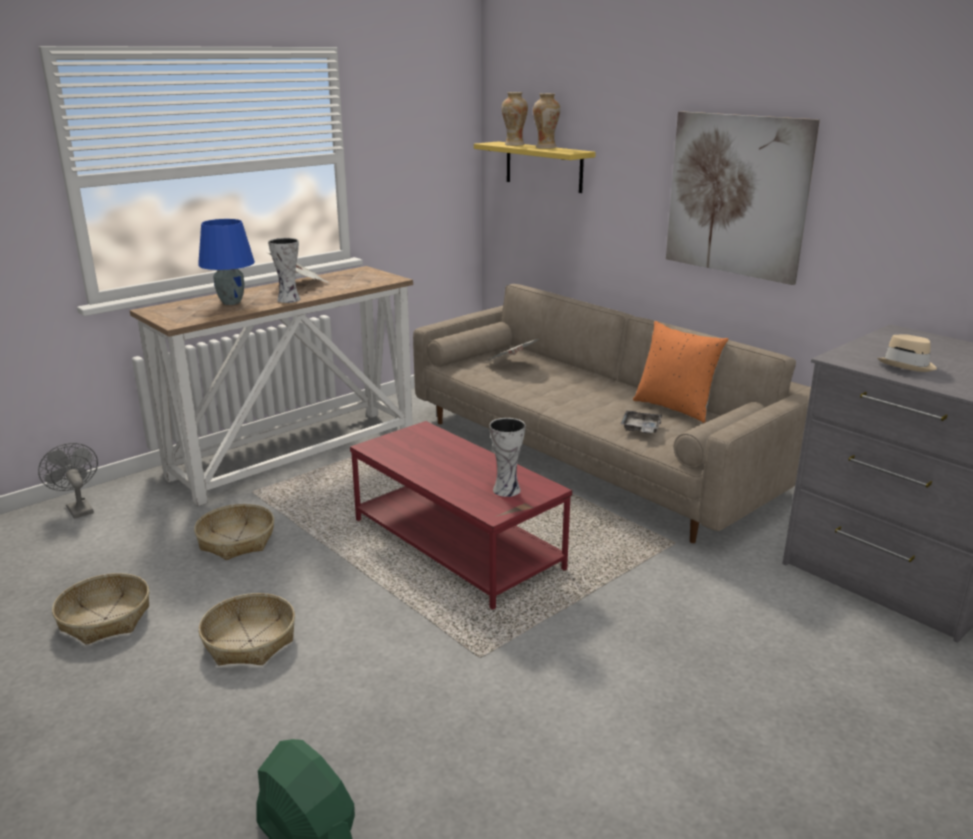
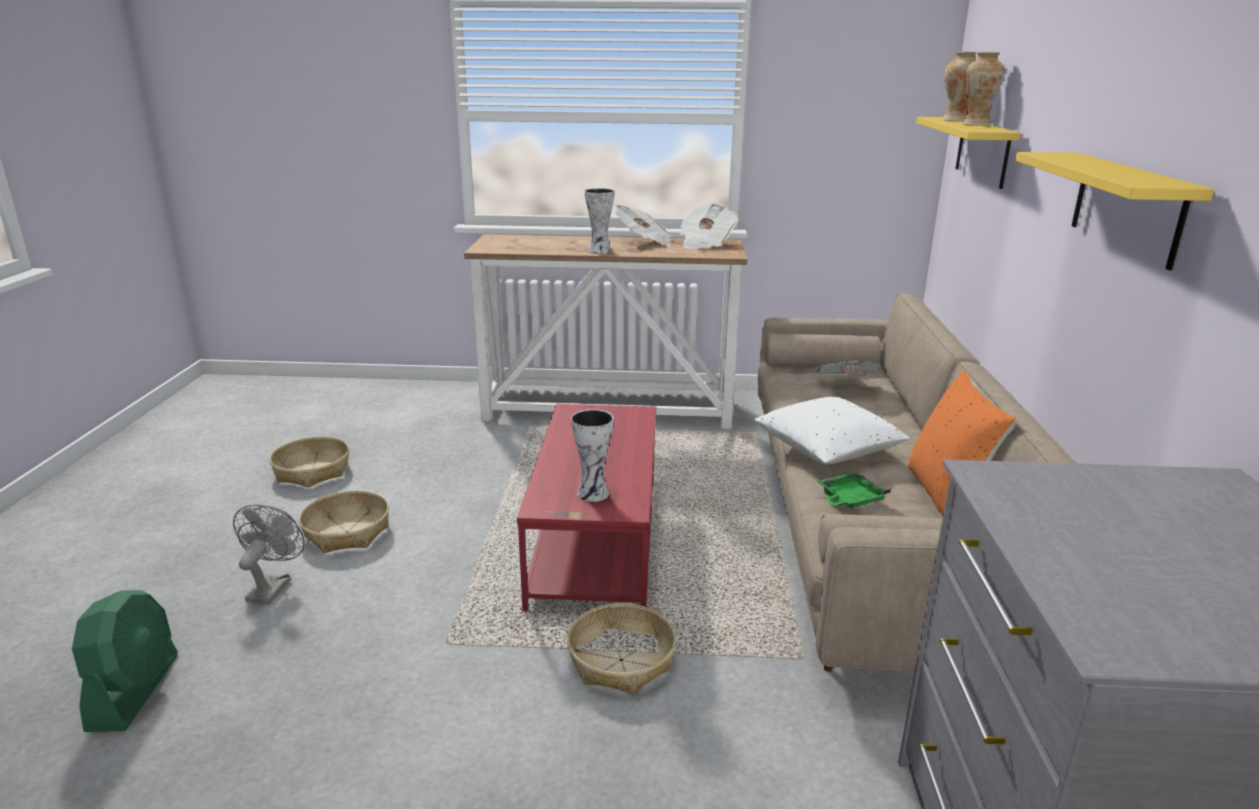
camera: 45 degrees right, 0 degrees up
(78, 508) = (420, 392): grey fan -> grey fan (272, 587)
(231, 302) = (556, 244): blue table lamp -> none
(237, 540) = (461, 457): basket -> basket (621, 660)
(351, 274) = (705, 243): none -> newspaper
(577, 407) = (827, 450): none -> white pillow
(641, 429) = (849, 499): grey tray -> green tray
(736, 195) = (1126, 207): picture -> yellow shelf
(907, 365) = (1080, 526): beige hat -> none

